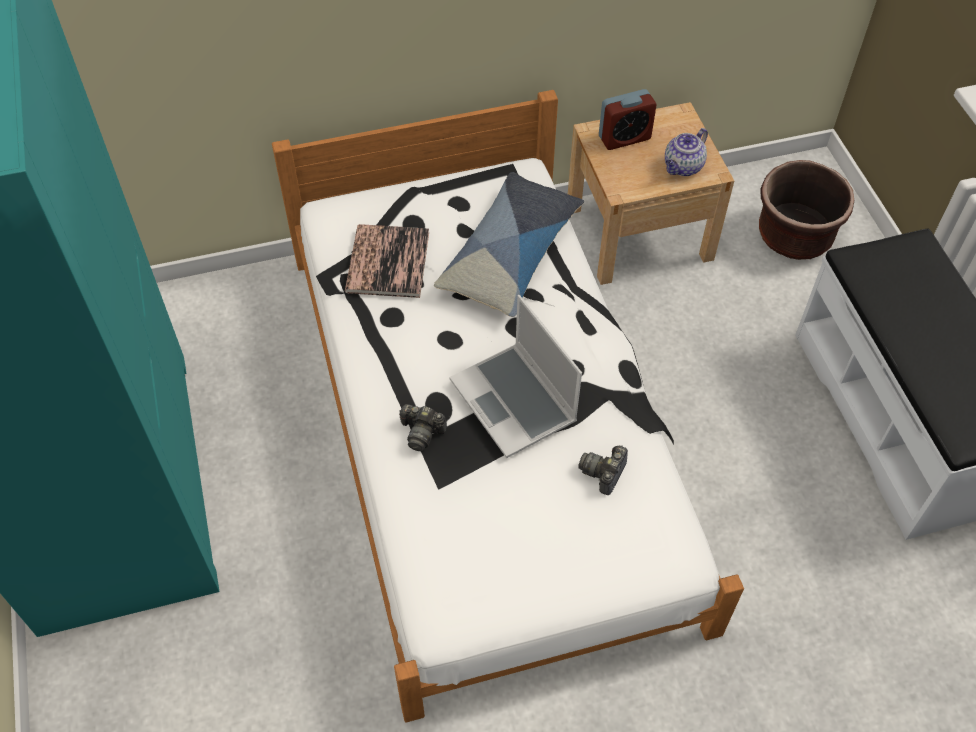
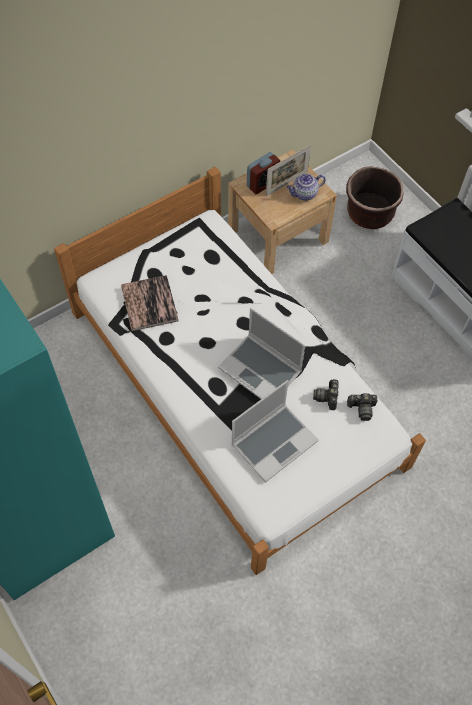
camera: 20 degrees left, 5 degrees up
(421, 432) = (214, 405): camera -> camera (362, 408)
(492, 514) = (274, 441): none -> laptop
(511, 255) = (222, 278): pillow -> none
(661, 147) = (286, 184): none -> picture frame
(683, 167) = (304, 194): teapot -> teapot turned 45 degrees clockwise

